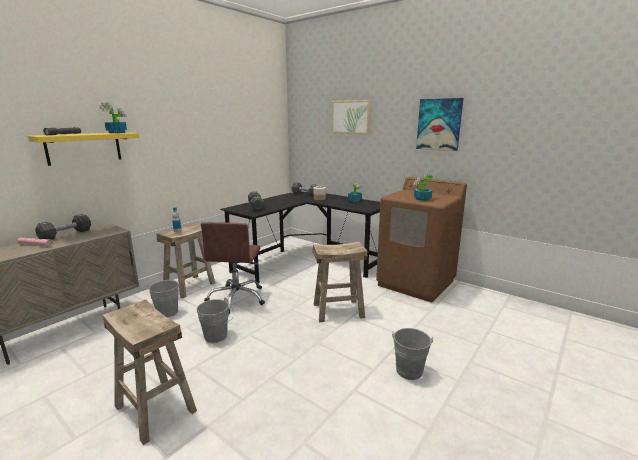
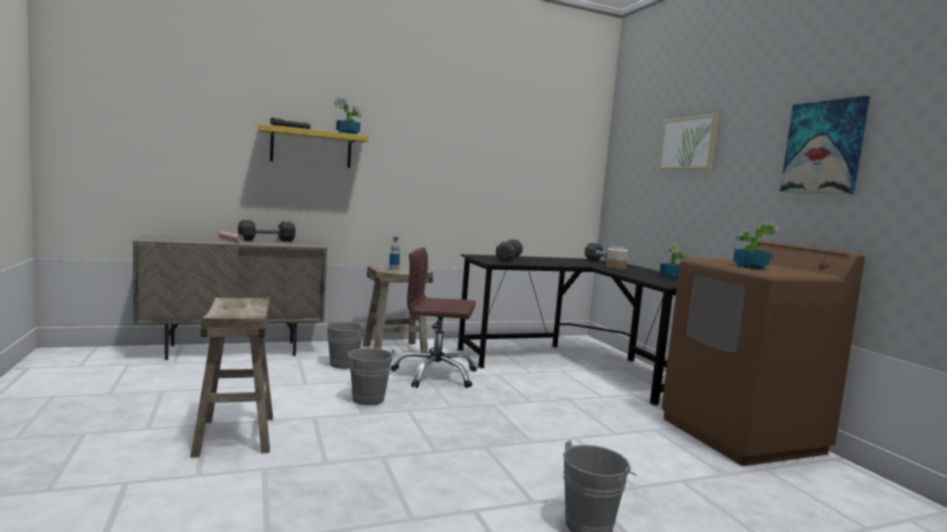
camera: 30 degrees right, 10 degrees down
(237, 299) = (435, 375): brown office chair -> brown office chair turned 60 degrees clockwise
(338, 310) = (560, 425): beige stool -> none

